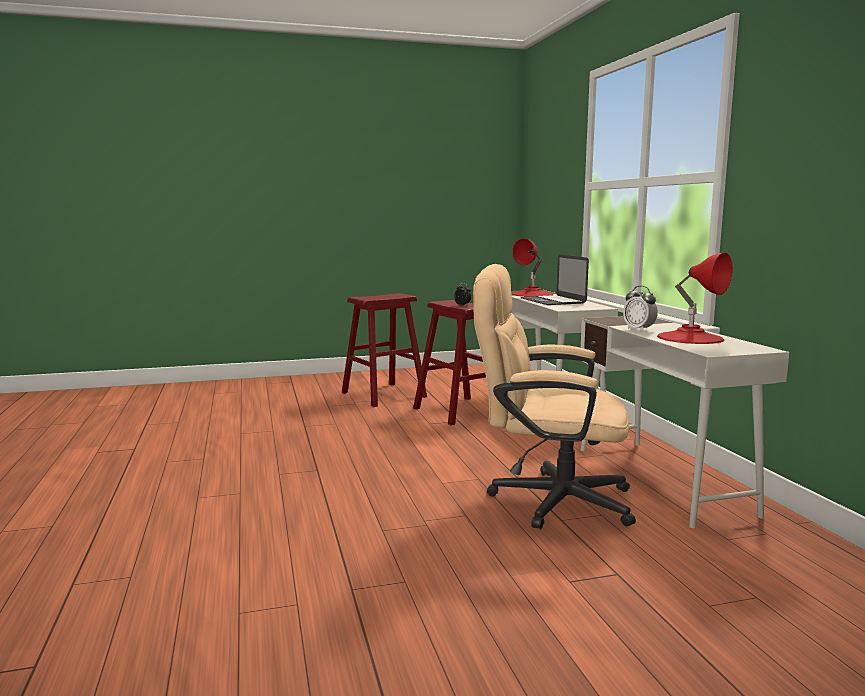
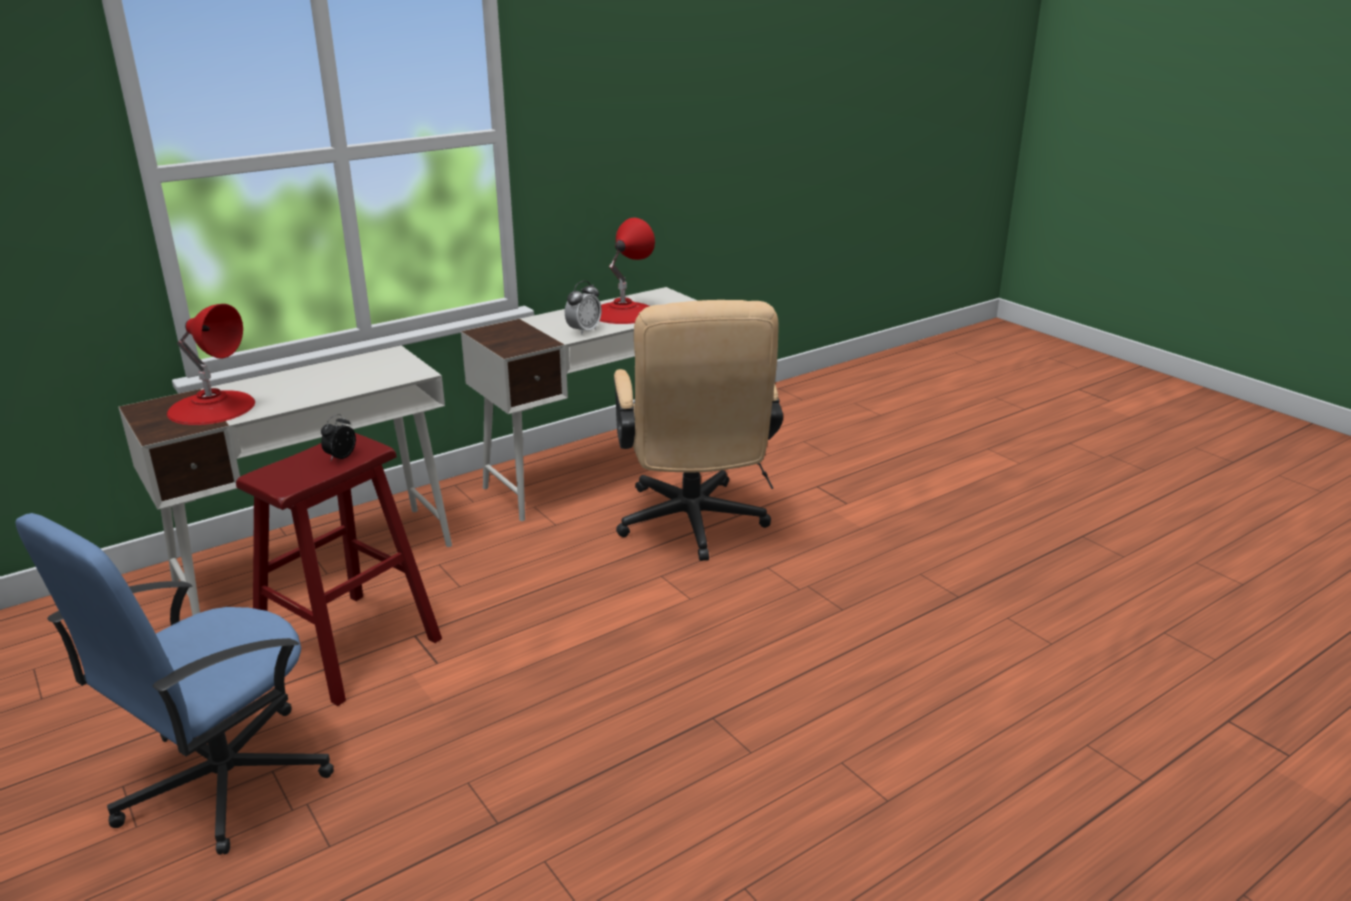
camera: 110 degrees left, 15 degrees up
(384, 394) = (221, 780): red stool -> blue office chair
(553, 301) = (315, 385): laptop -> none

